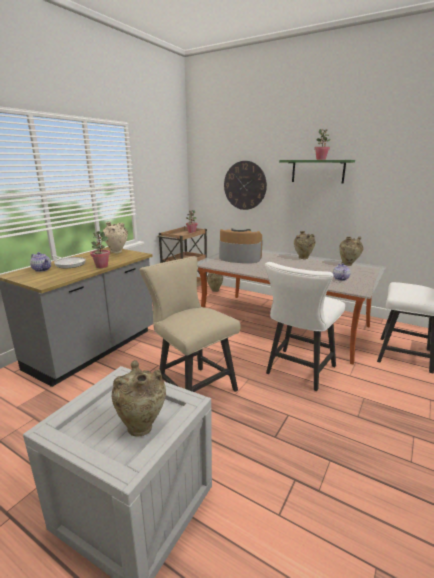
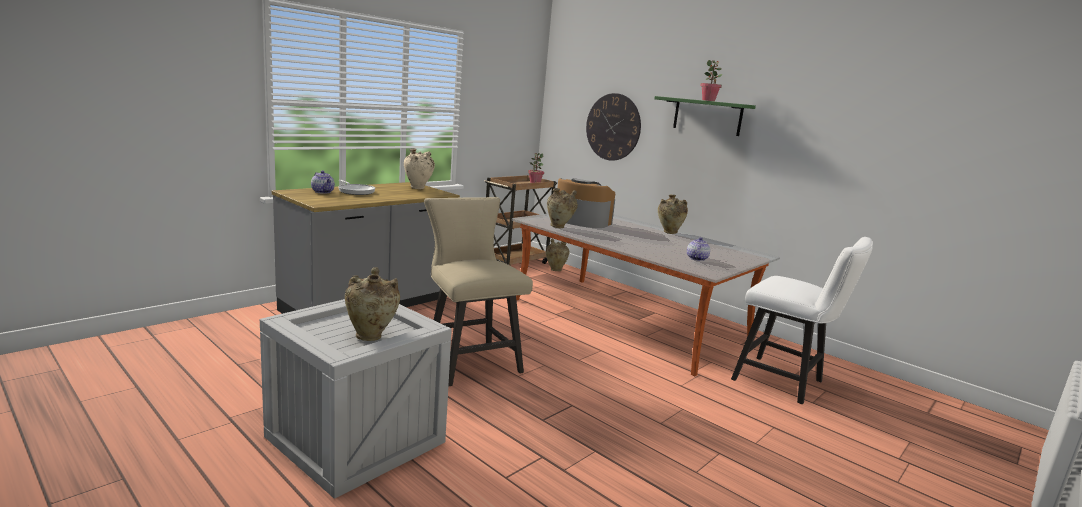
camera: 10 degrees right, 5 degrees down
(101, 266) = (391, 198): potted plant -> none
(298, 371) = (613, 370): white chair -> none
(348, 264) = (727, 247): beige vase -> beige vase (559, 227)

